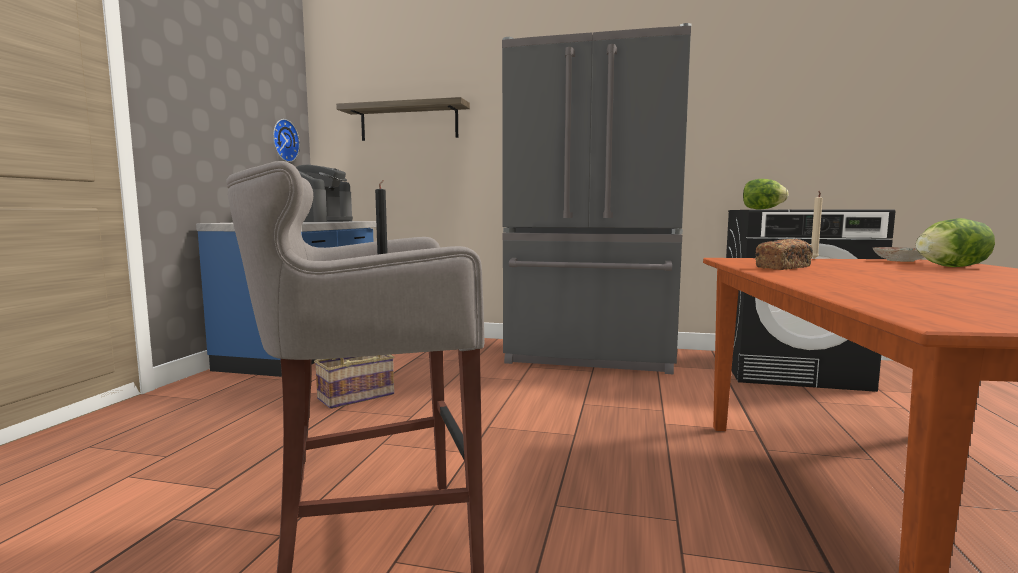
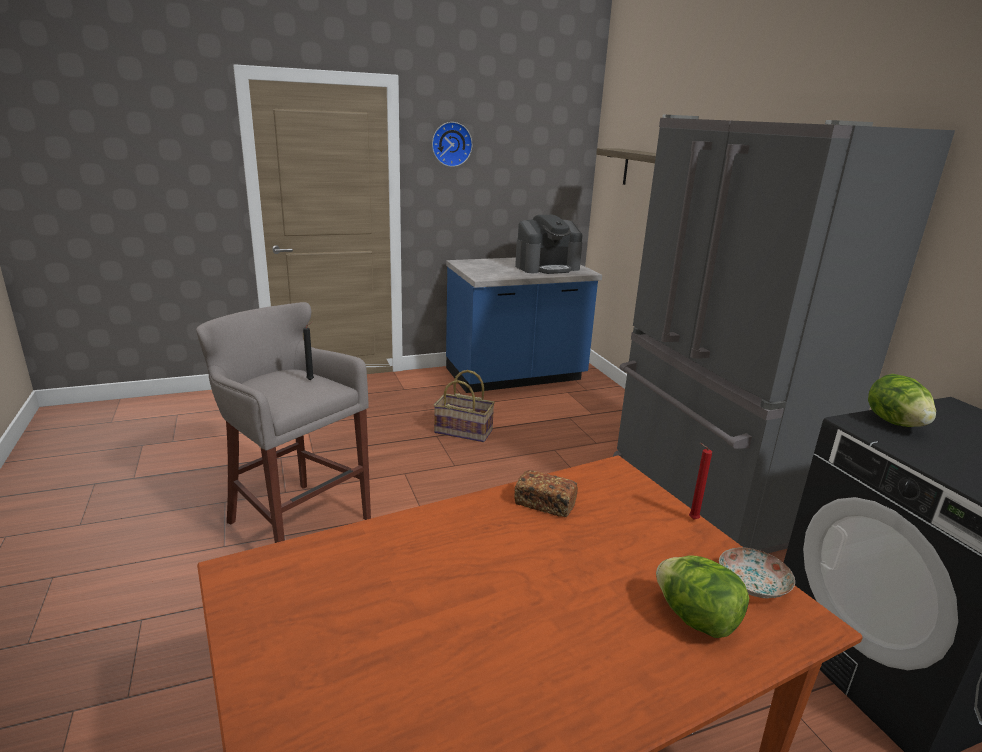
camera: 55 degrees right, 15 degrees up
(283, 140) = (555, 181): wall clock -> wall clock (451, 144)
(813, 259) = (691, 519): beige candle -> red candle

